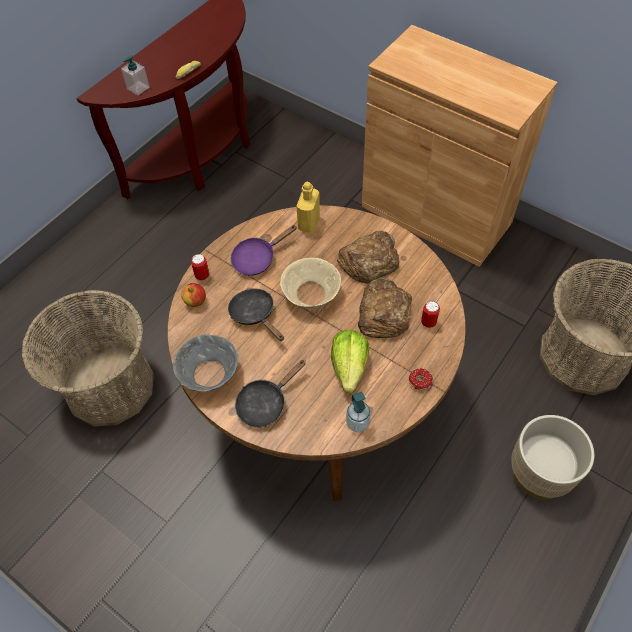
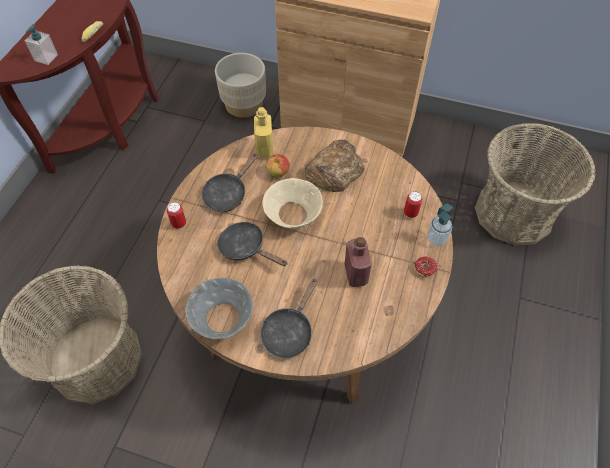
camera: 20 degrees left, 0 degrees up
(195, 301) = (181, 250): apple -> apple (278, 172)
(257, 258) = (228, 194): purple frying pan -> black frying pan
(349, 367) = (355, 274): lettuce -> red bottle
(357, 423) = (384, 325): soap dispenser -> soap dispenser (436, 238)
(383, 313) = (367, 215): bread -> none
(539, 473) = (517, 323): beige planter -> beige planter (244, 104)

